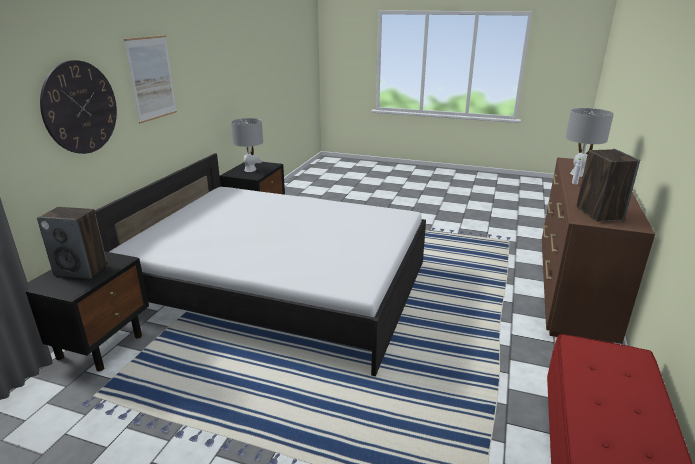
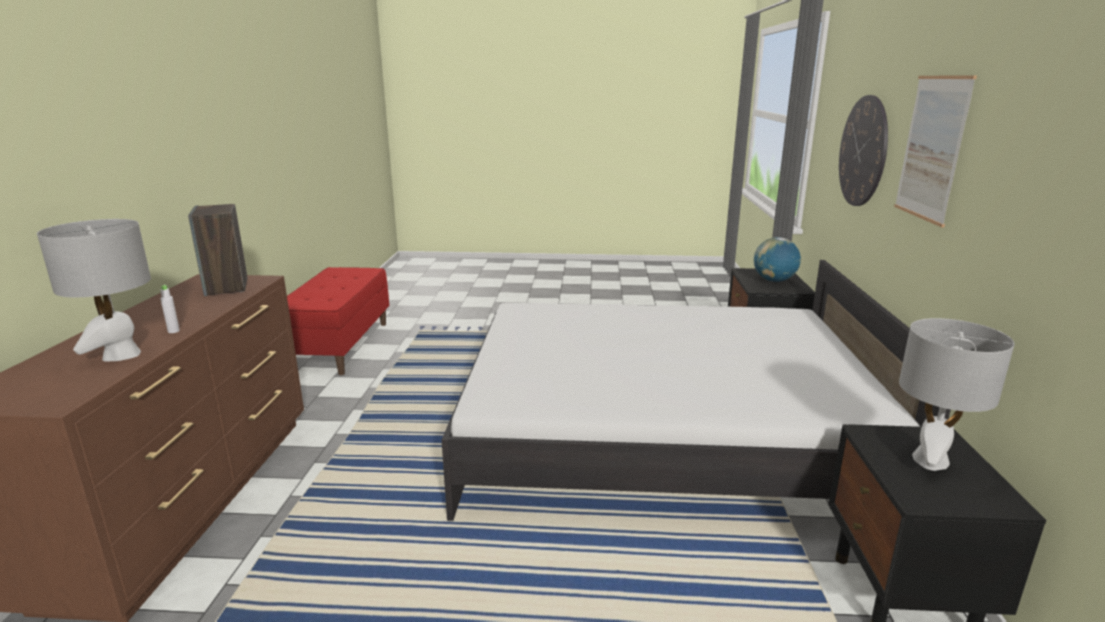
camera: 165 degrees right, 5 degrees down
(81, 270) = (774, 280): speaker -> globe

